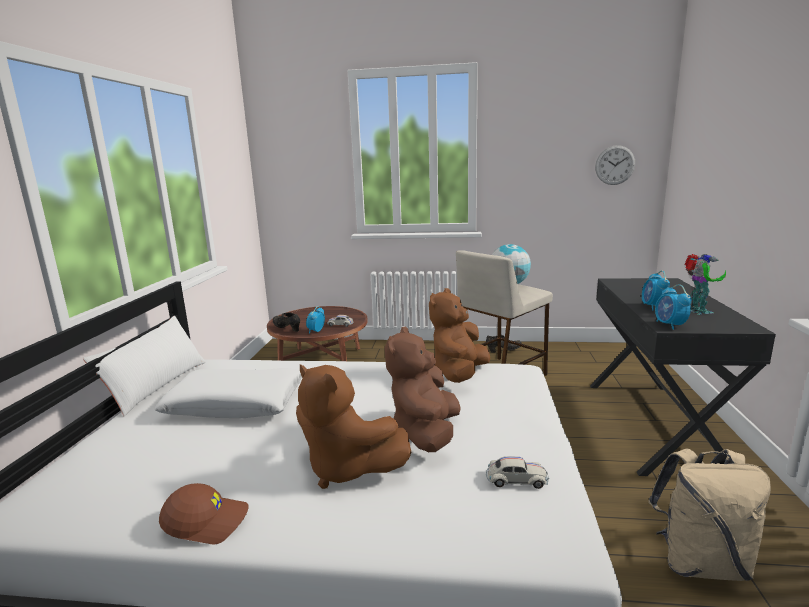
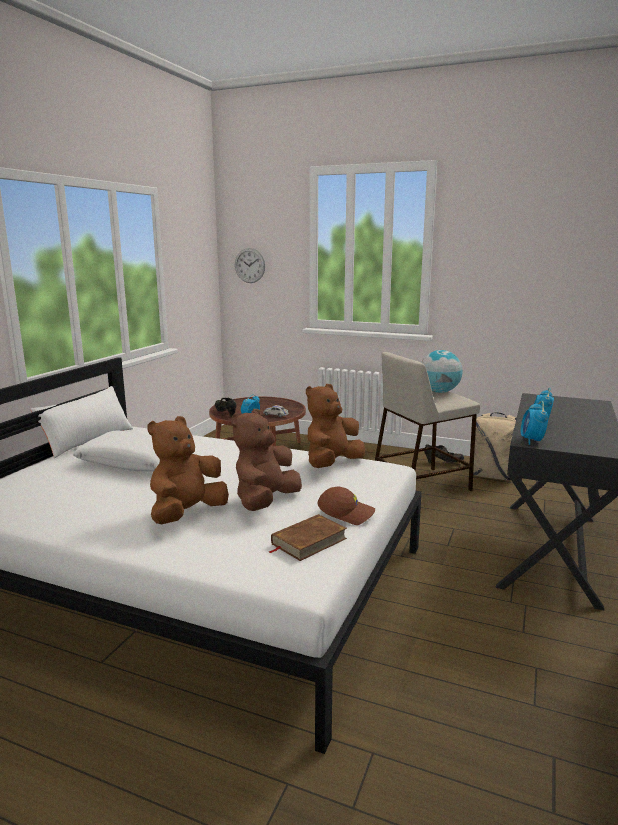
camera: 15 degrees right, 0 degrees up
(207, 521) = (74, 528): brown cap -> brown cap (346, 513)
(346, 468) = (187, 514): brown plush toy -> brown plush toy turned 75 degrees clockwise
(516, 479) = (308, 541): white toy car -> brown book
(615, 165) = (581, 273): wall clock -> wall clock (249, 265)
(697, 311) = (580, 432): toy robot -> none
(700, 562) = (497, 660): beige backpack -> beige backpack (492, 476)

